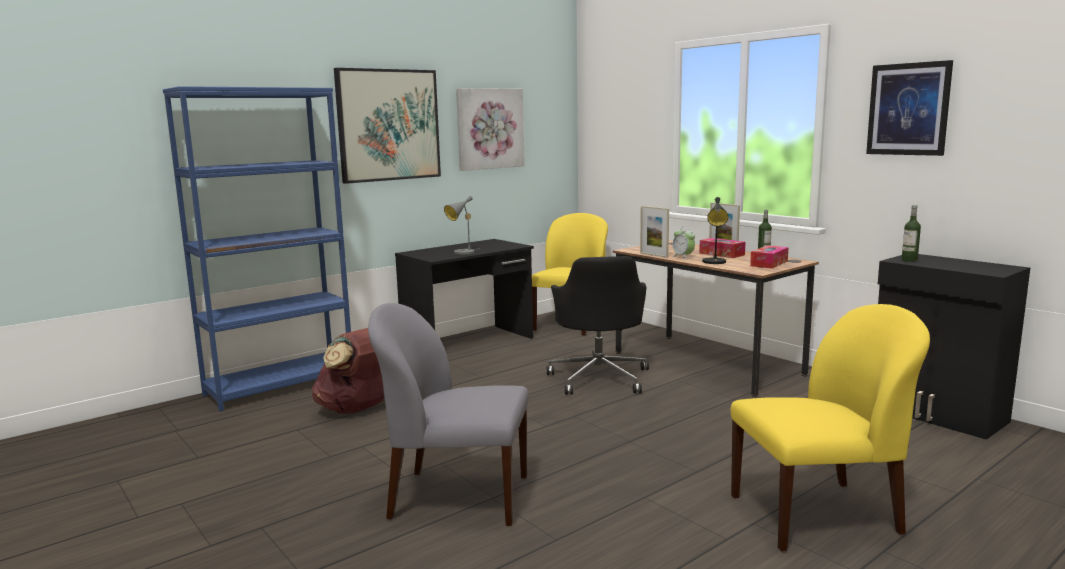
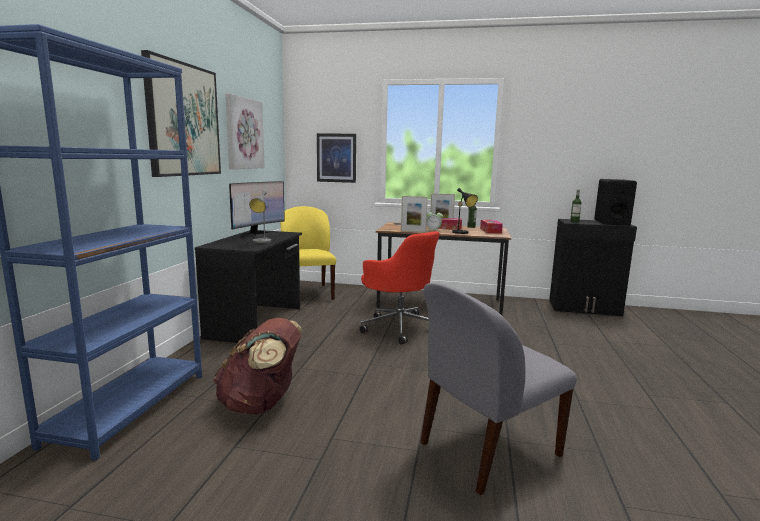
camera: 40 degrees left, 0 degrees up
(483, 245) = (259, 235): none -> monitor
(599, 377) = (399, 327): black office chair -> red office chair
(817, 514) = (656, 377): yellow chair -> none
(908, 109) = (555, 134): picture -> picture (336, 158)
(982, 267) = (611, 222): none -> black speaker

